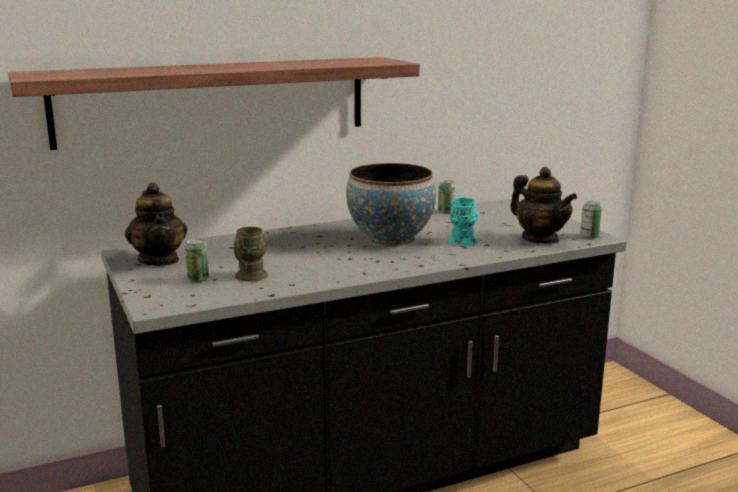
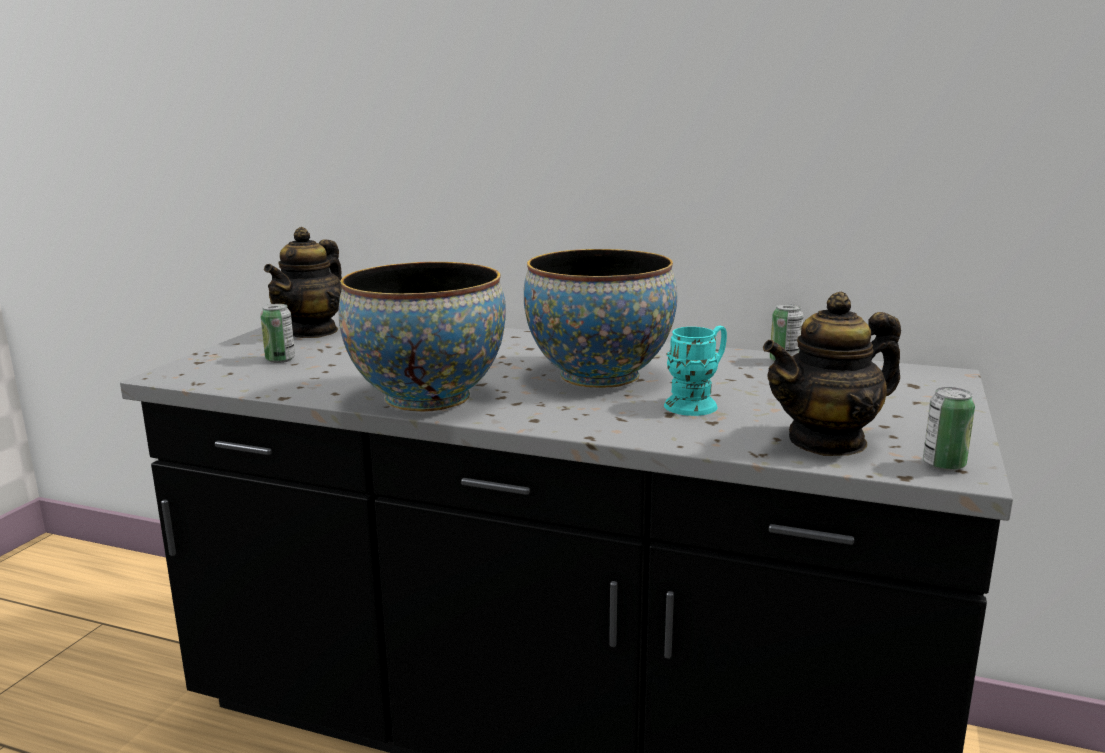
camera: 45 degrees right, 0 degrees up
(215, 100) = (442, 132): shelf -> none
(248, 277) = (322, 372): brown mug -> none
(345, 271) = (427, 397): none -> bowl
(540, 239) = (827, 441): teapot -> teapot turned 60 degrees clockwise

